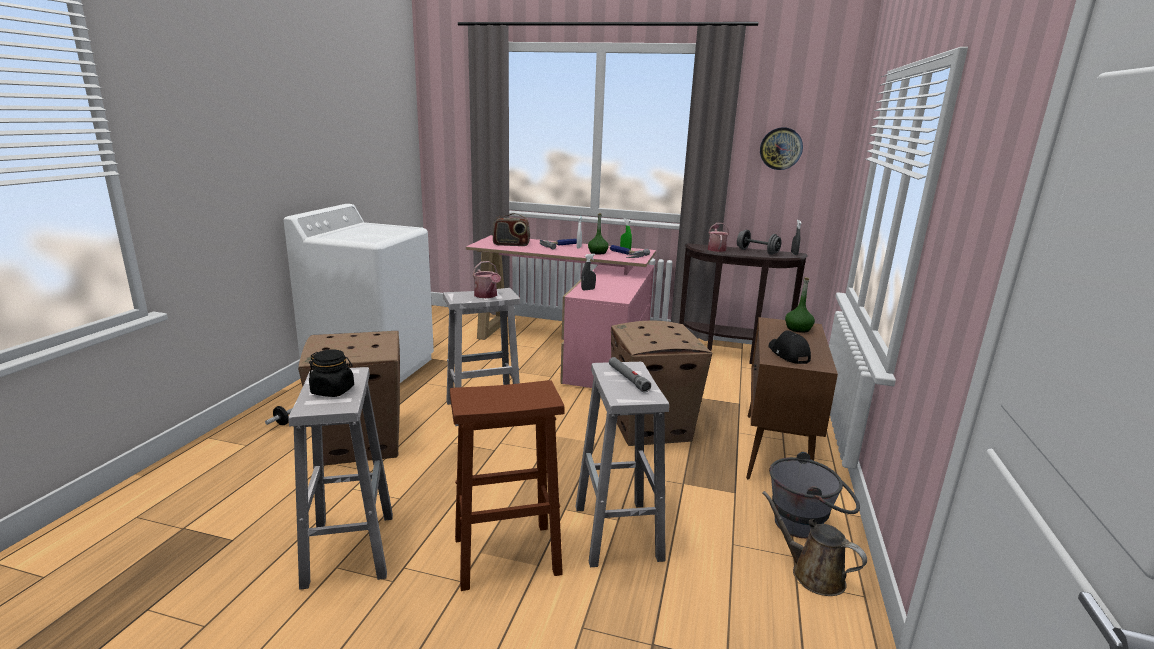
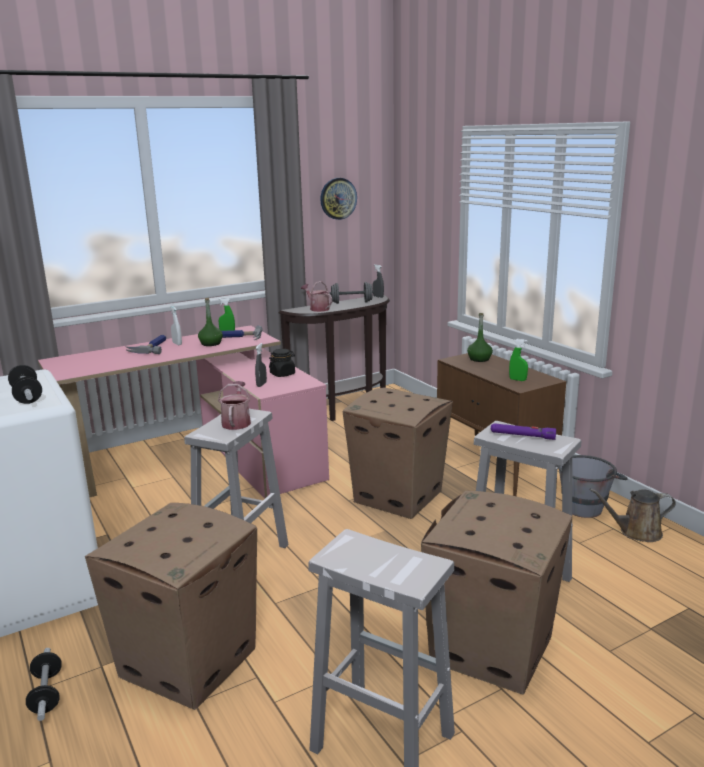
camera: 45 degrees left, 0 degrees up
(333, 391) = (385, 561): black jar -> black jar (282, 374)
(376, 235) = (27, 396): none -> dumbbell
(487, 296) = (237, 422): watering can -> watering can turned 105 degrees counterclockwise
(504, 556) = (491, 650): brown stool -> cardboard box
(511, 244) = (98, 363): radio -> none
(627, 378) = (522, 436): grey flashlight -> purple flashlight
(788, 354) = (517, 380): black cap -> green spray bottle

